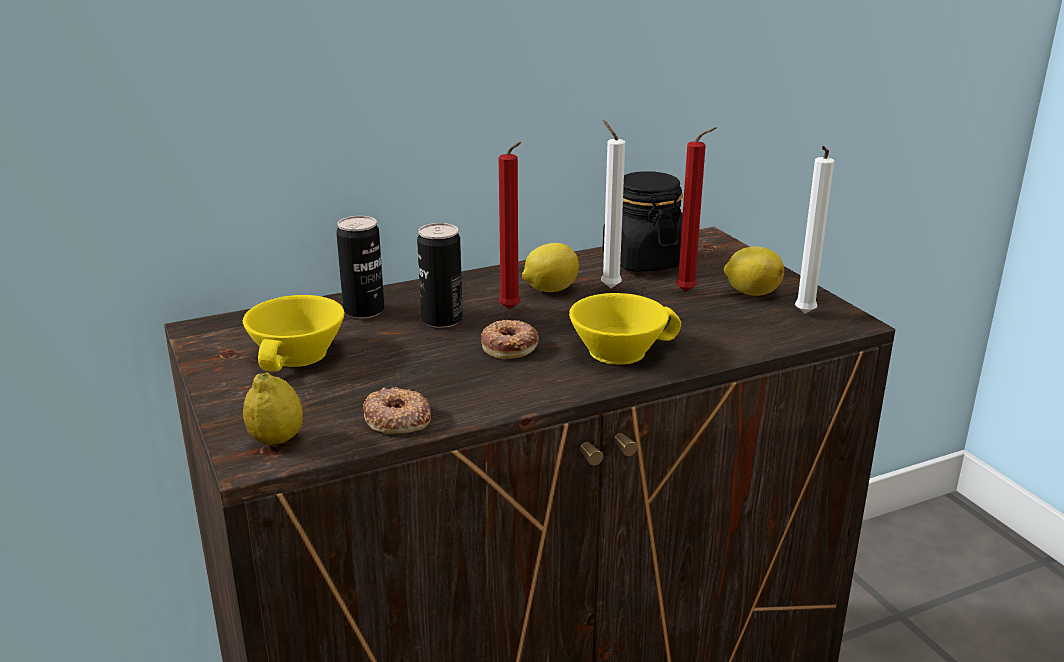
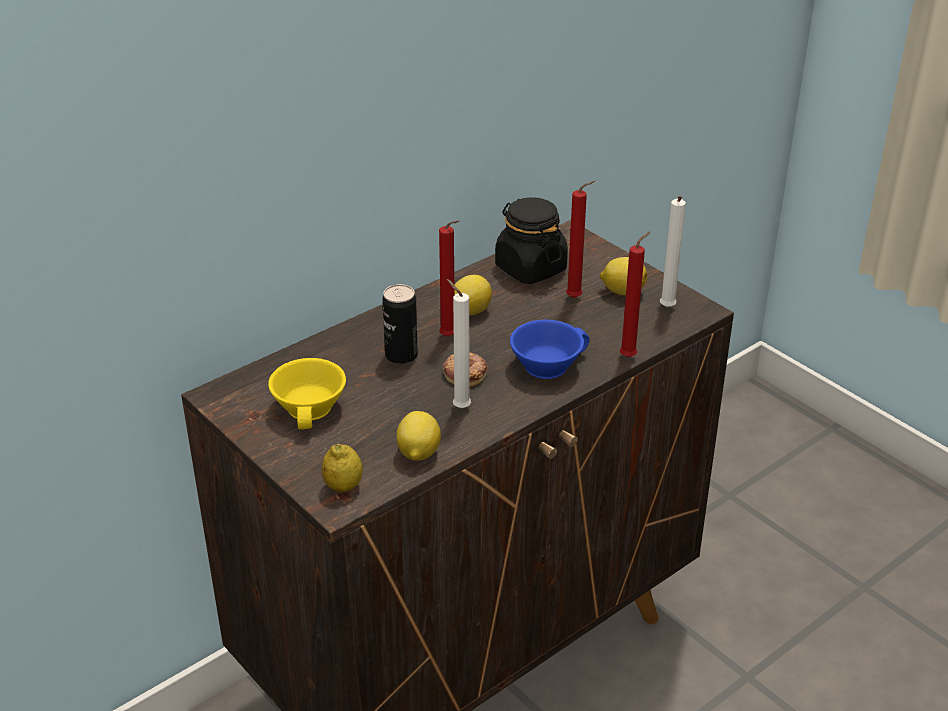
camera: 15 degrees left, 10 degrees up
(364, 311) = (335, 356): can -> none
(397, 419) = (418, 453): donut -> lemon
(608, 287) = (513, 302): white candle -> white candle (459, 407)
(619, 349) = (546, 364): yellow cup -> blue cup
(735, 355) = (630, 356): none -> red candle

